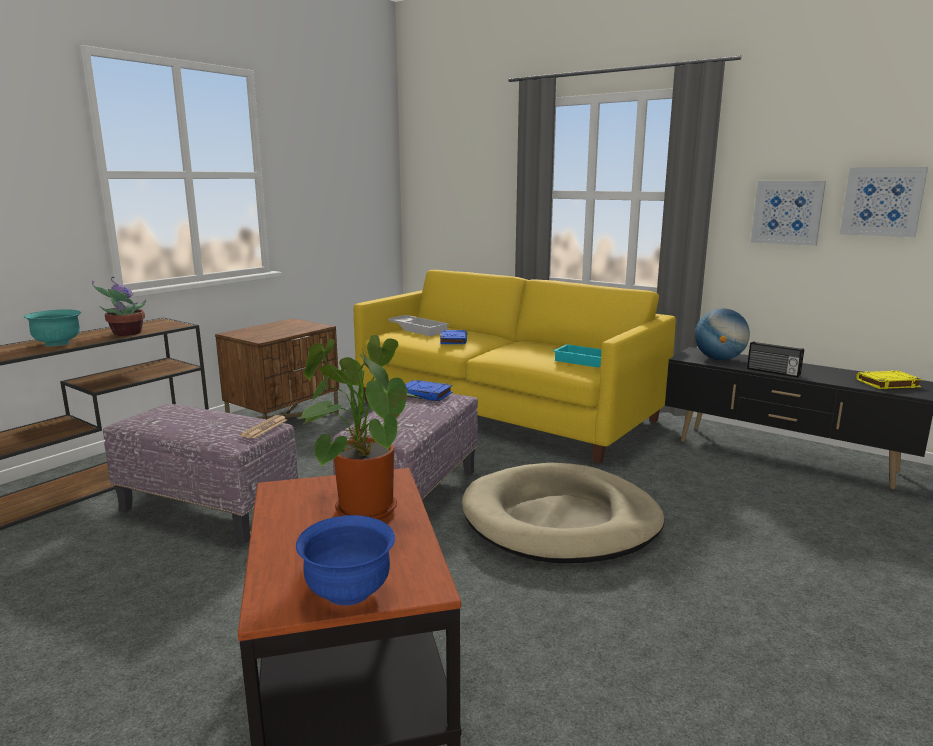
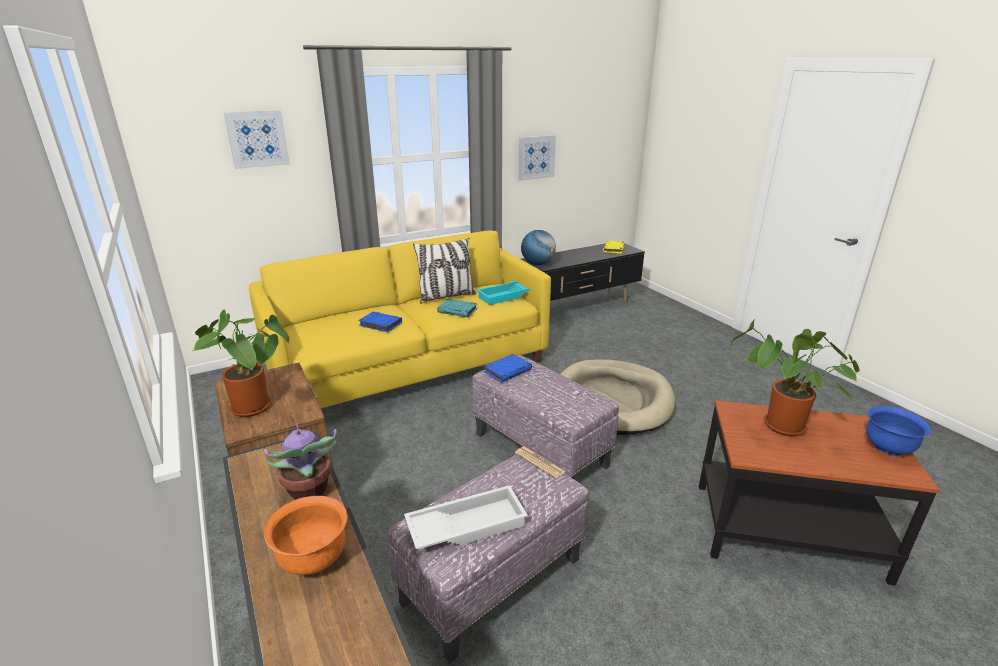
camera: 65 degrees left, 10 degrees up
(58, 343) = (313, 559): turquoise bowl -> orange bowl
(262, 330) = (256, 408): none -> potted plant
(418, 329) = (316, 330): white tray -> white tray (466, 524)
(520, 354) = (458, 311): none -> turquoise book
(549, 346) = (446, 296): none -> pillow
(773, 372) = (575, 262): radio -> none
(882, 201) = (580, 145): picture -> picture (257, 139)

